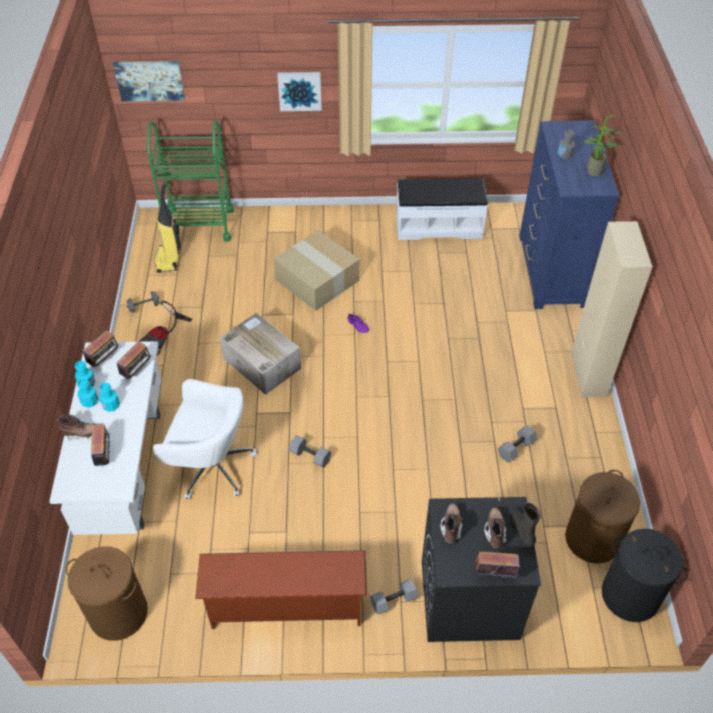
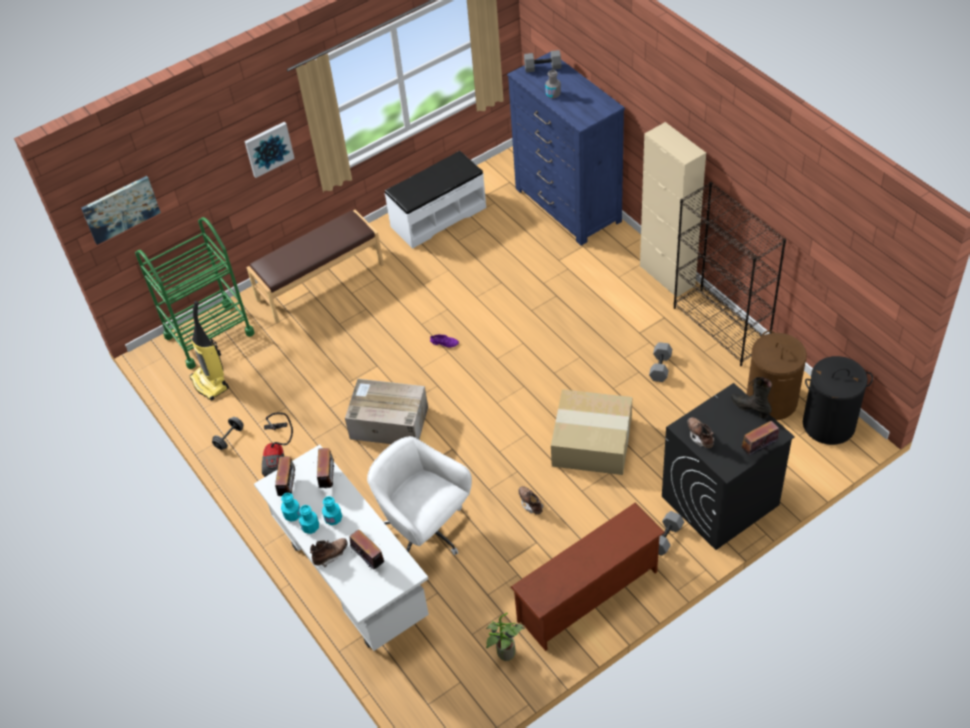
camera: 30 degrees left, 0 degrees up
(118, 613) = (457, 691): brown laundry basket -> none
(211, 466) = (425, 532): white office chair -> white office chair turned 120 degrees counterclockwise
(308, 228) = (320, 281): none -> brown bench
(309, 456) = (501, 473): grey dumbbell -> grey dumbbell (542, 68)
(318, 280) = (372, 323): cardboard box -> cardboard box (593, 441)
(495, 531) = (733, 420): brown boot -> brown boot (530, 503)
(592, 172) = (588, 98): potted plant -> potted plant (505, 656)
(600, 446) = (721, 327): none -> black bookcase

